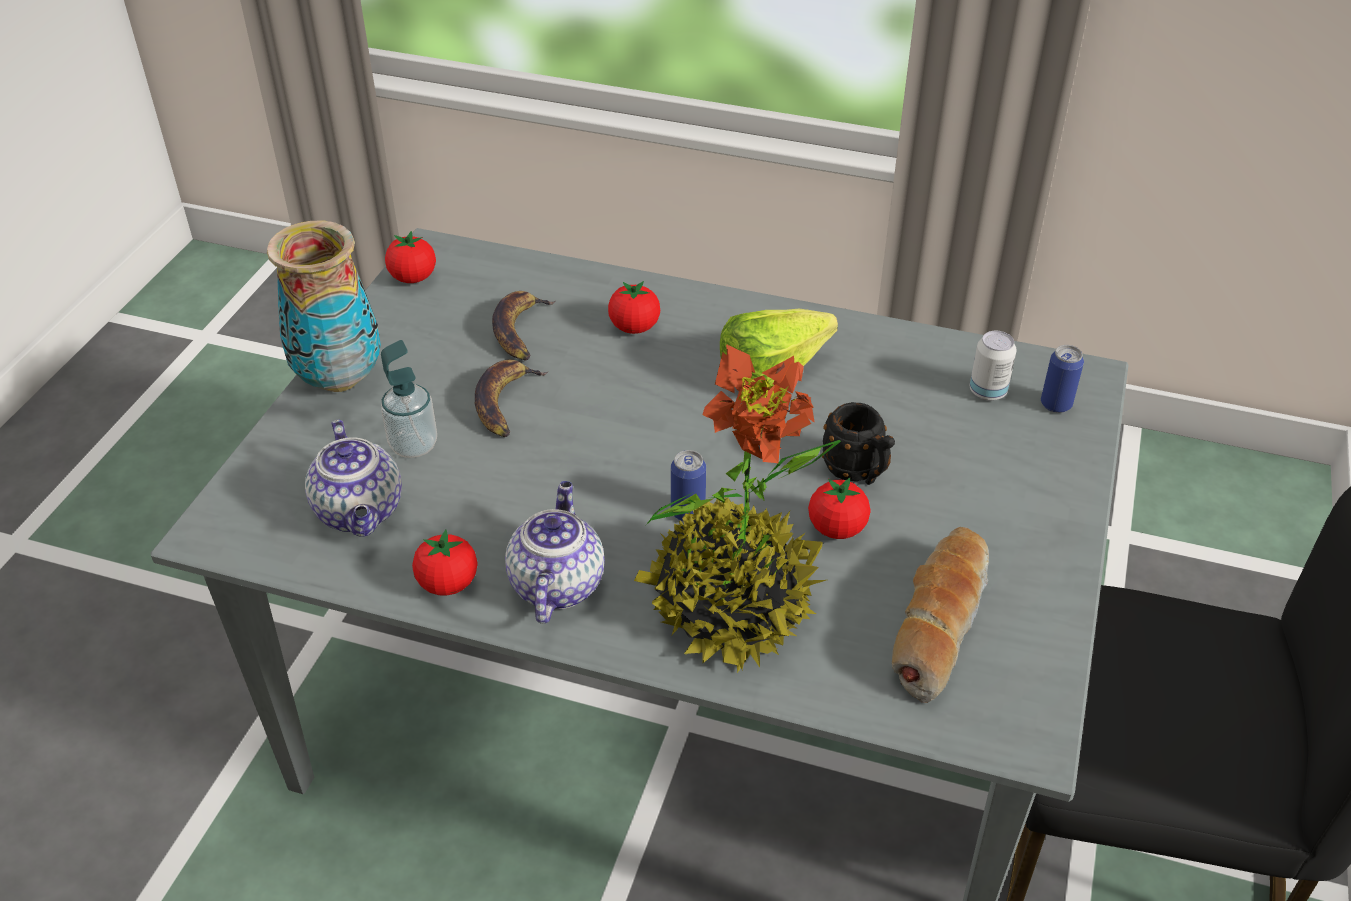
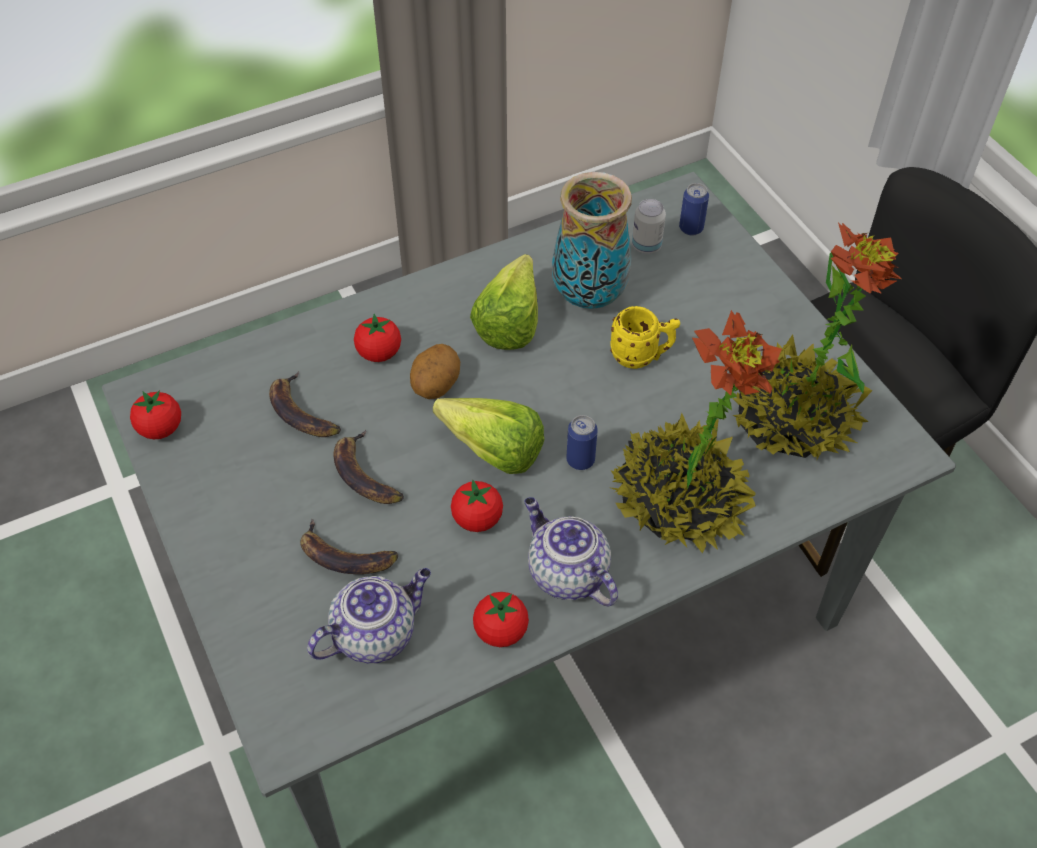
camera: 45 degrees left, 10 degrees up
(338, 379) = (217, 551): vase -> vase (588, 297)
(361, 512) = (376, 633): teapot -> teapot turned 60 degrees counterclockwise
(414, 445) = (345, 556): soap dispenser -> banana
(624, 447) = (486, 446): none -> lettuce
(646, 378) = (435, 385): none -> potato
(837, 528) = (674, 403): tomato -> tomato (477, 519)
(857, 472) = (641, 356): black mug -> yellow mug
(937, 623) = (792, 420): bread -> potted plant

